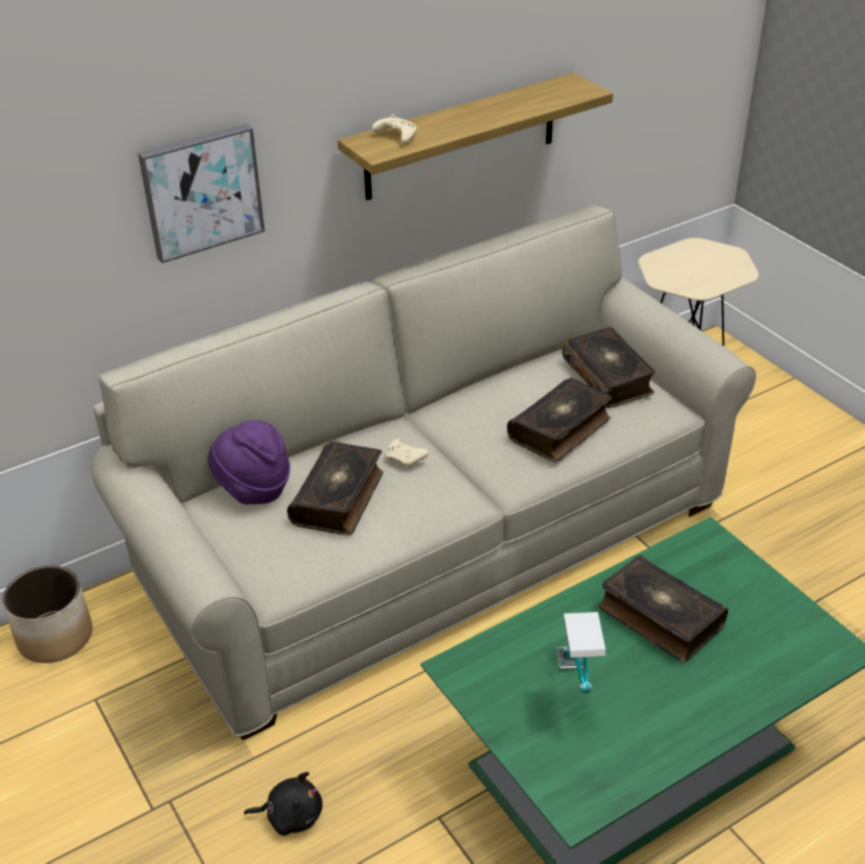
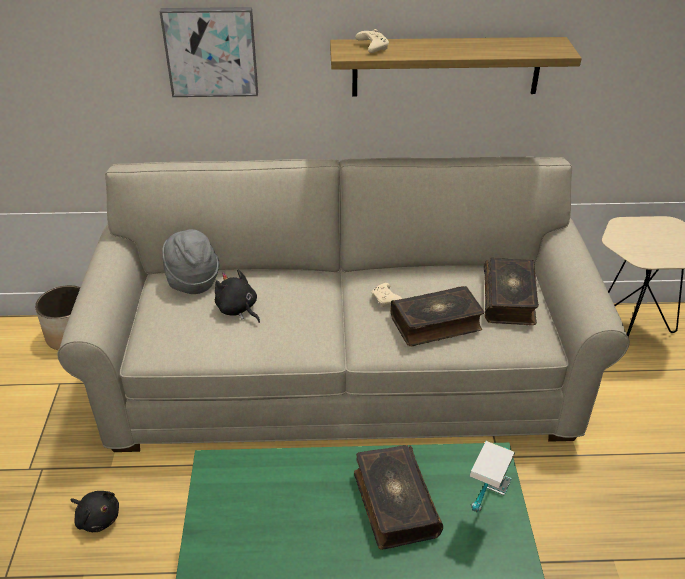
camera: 30 degrees right, 0 degrees up
(253, 488) = (192, 281): purple hat -> grey hat
(339, 498) = (238, 309): book -> black plush toy
(406, 459) = (306, 301): beige game controller -> beige game controller (386, 300)
(574, 691) = (279, 527): table lamp -> table lamp (486, 509)

